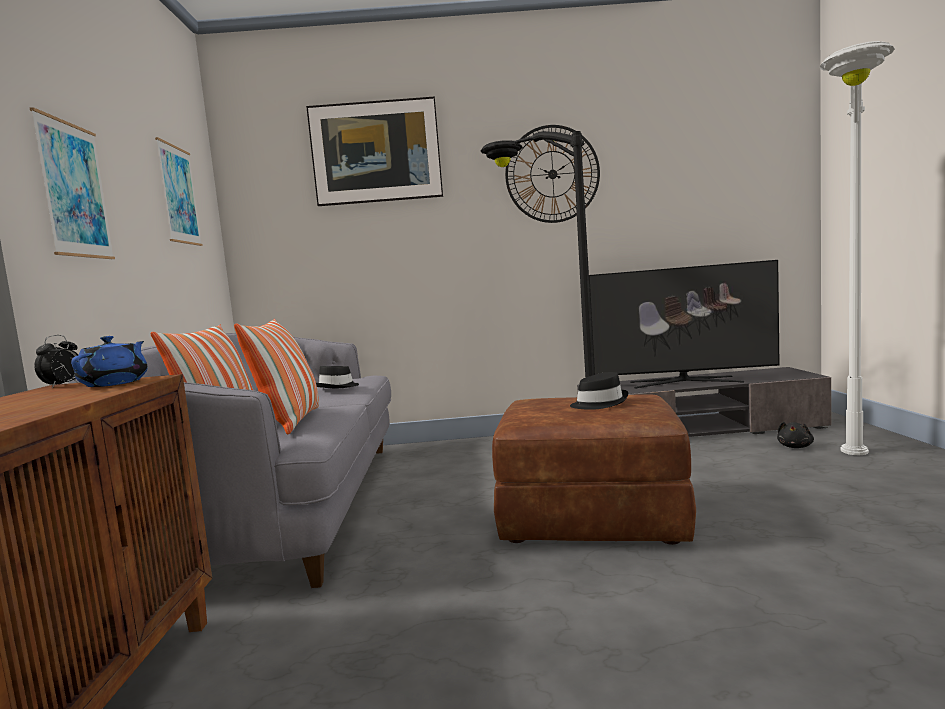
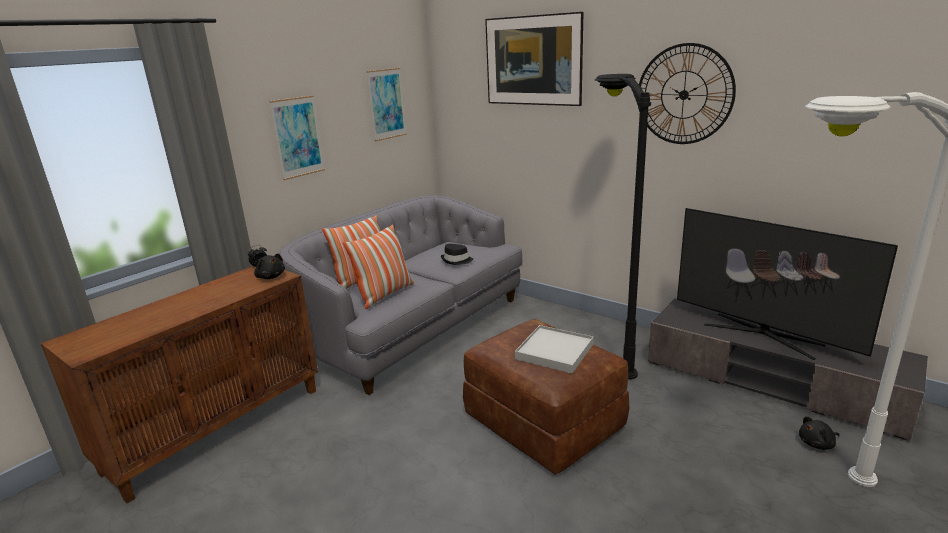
camera: 40 degrees right, 15 degrees up
(116, 383) = (270, 277): blue teapot -> black plush toy
(599, 403) = (554, 351): black hat -> white tray

